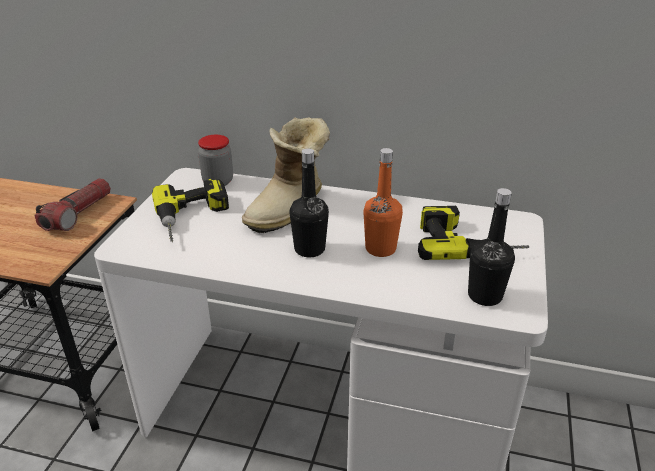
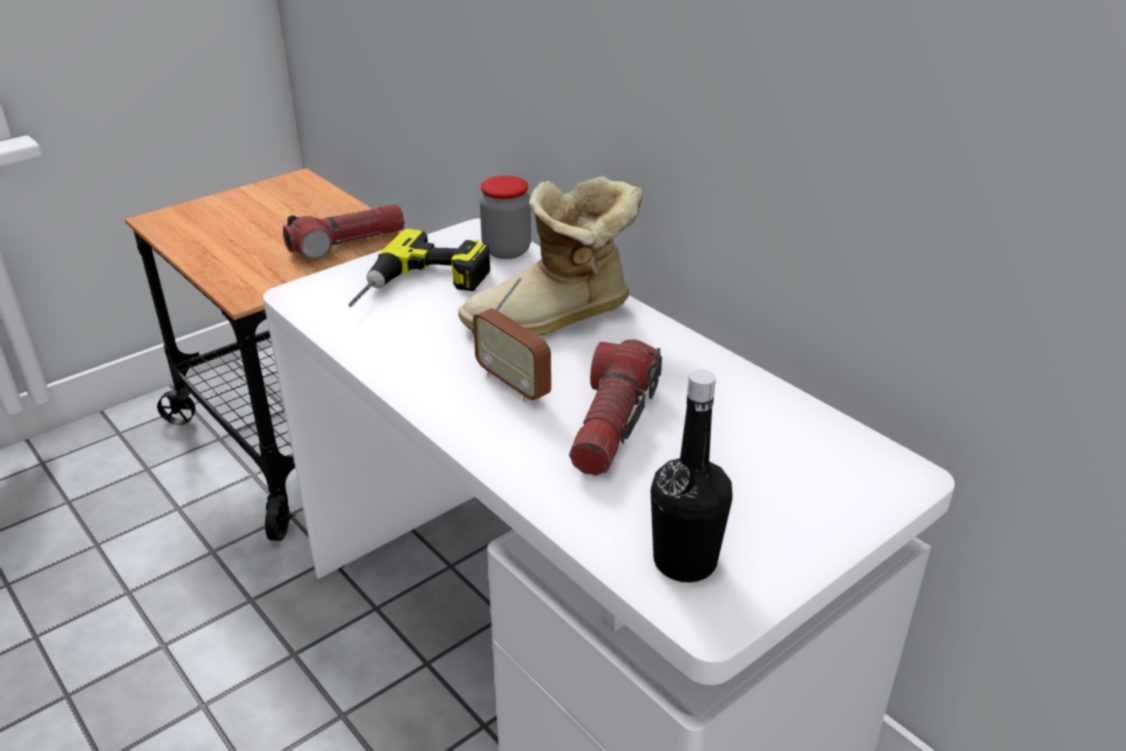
camera: 35 degrees right, 0 degrees up
(309, 249) = (513, 384): black bottle -> radio
(380, 249) = (612, 424): orange bottle -> flashlight
(466, 241) = (763, 467): power drill -> none

